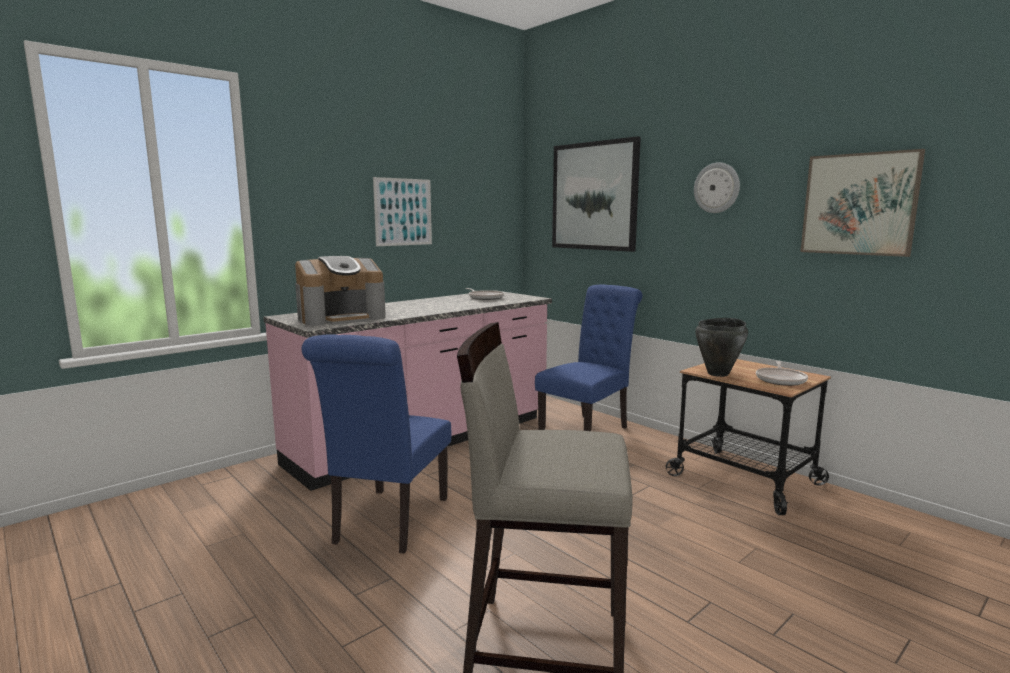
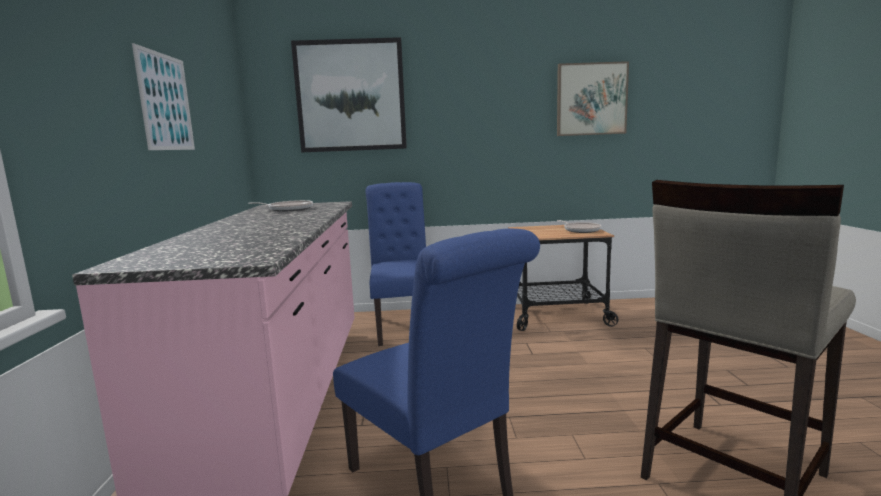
camera: 50 degrees left, 0 degrees up
(341, 318) = (234, 247): coffee machine -> none
(717, 188) = (483, 87): wall clock -> none
(718, 374) = (546, 235): black cooking pot -> none

